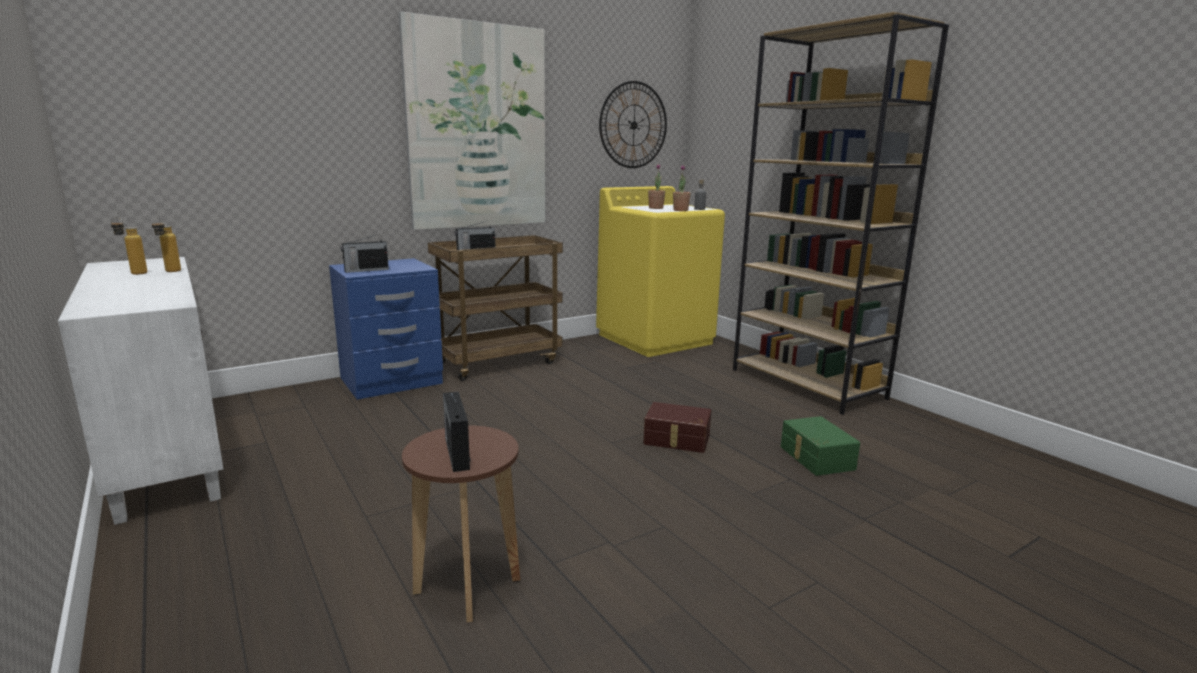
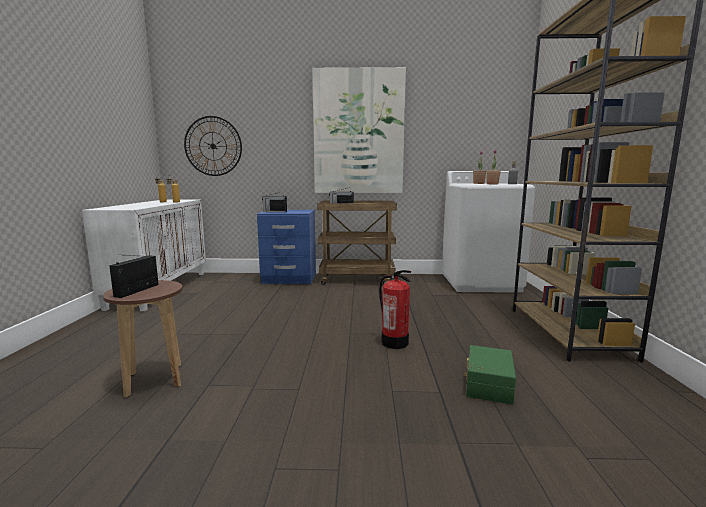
camera: 35 degrees right, 5 degrees down
(633, 125) = (478, 127): wall clock -> wall clock (213, 146)
(655, 339) = (481, 282): yellow washing machine -> white washing machine
(676, 440) = (394, 342): brown storage box -> fire extinguisher

